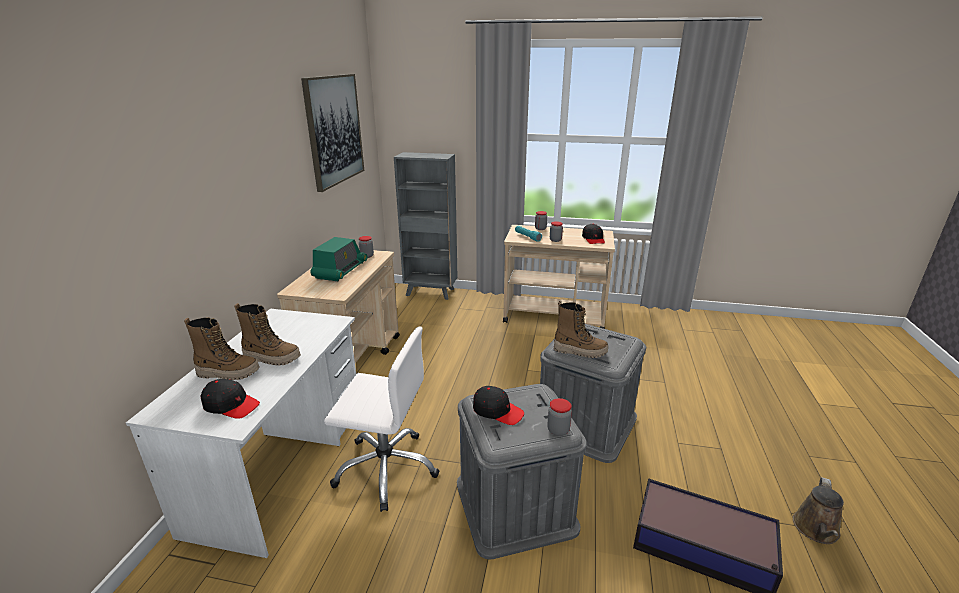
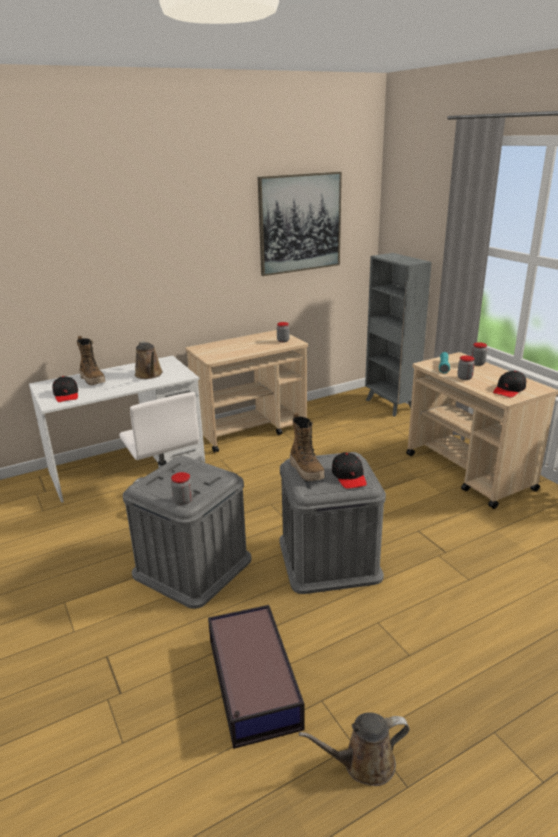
camera: 50 degrees right, 0 degrees up
(272, 358) = (120, 381): boot -> none
(292, 337) = (149, 375): none -> brown watering can
(340, 270) = (246, 345): radio -> none
(497, 411) = (177, 471): black cap -> black cap (349, 476)

